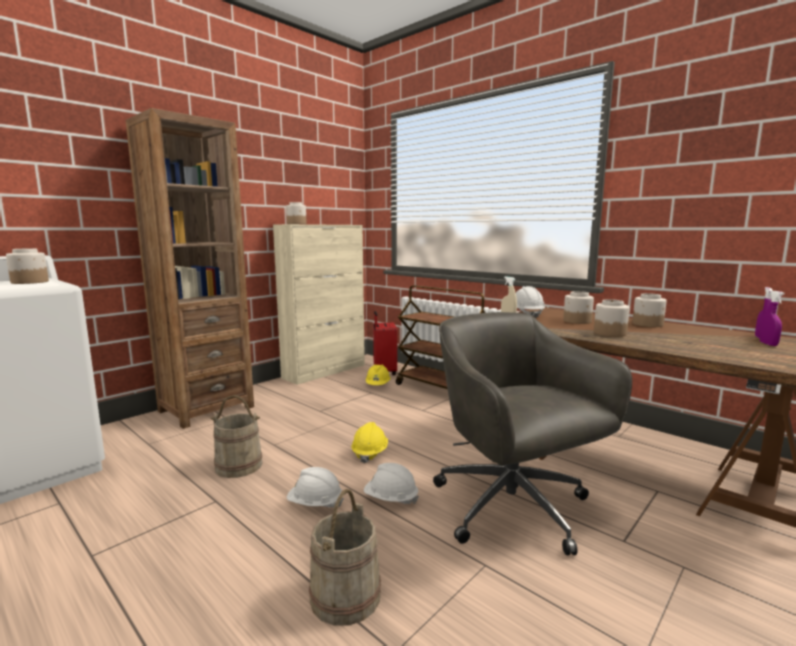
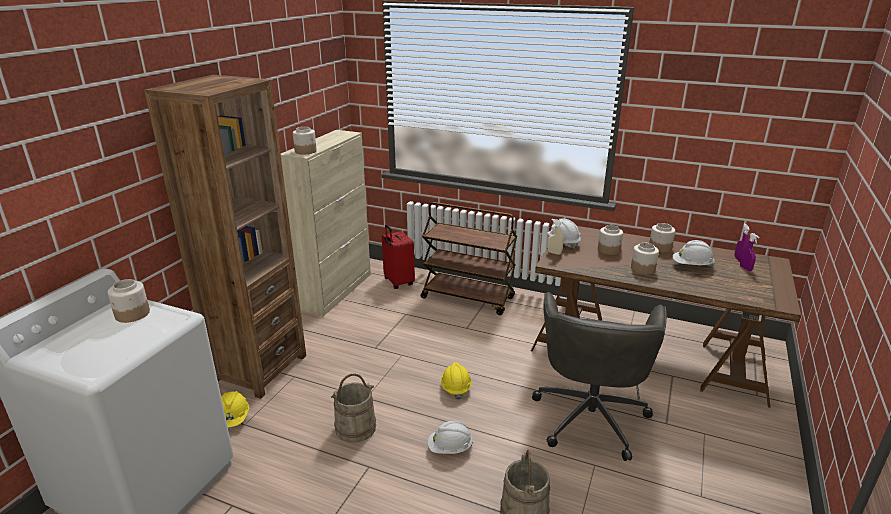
camera: 20 degrees left, 15 degrees up
(378, 385) = (405, 302): yellow hard hat -> yellow hard hat (233, 418)
(391, 499) = (502, 429): white hard hat -> white hard hat (692, 266)
(514, 509) = (590, 415): grey office chair -> grey office chair turned 120 degrees counterclockwise

